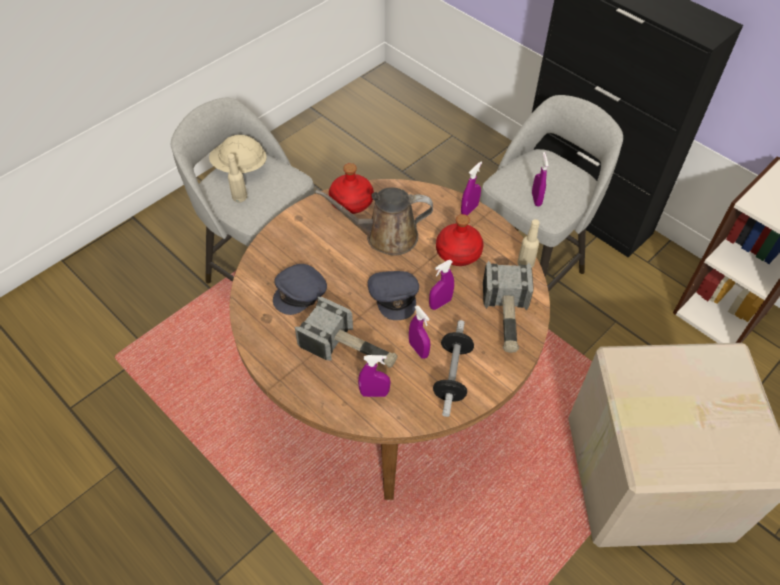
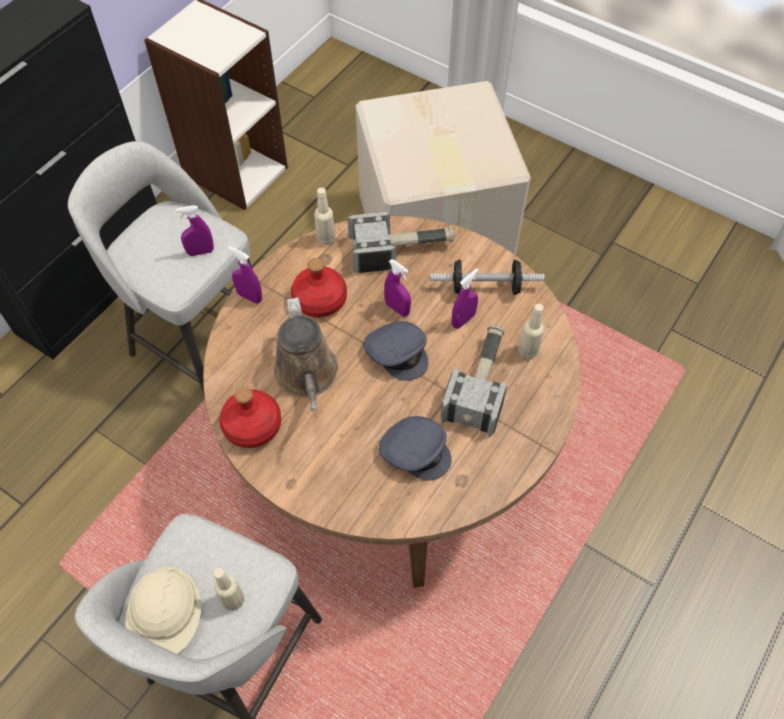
camera: 100 degrees left, 5 degrees up
(374, 393) = (528, 351): purple spray bottle -> beige bottle
(394, 296) = (397, 353): grey cap -> grey cap turned 75 degrees clockwise

